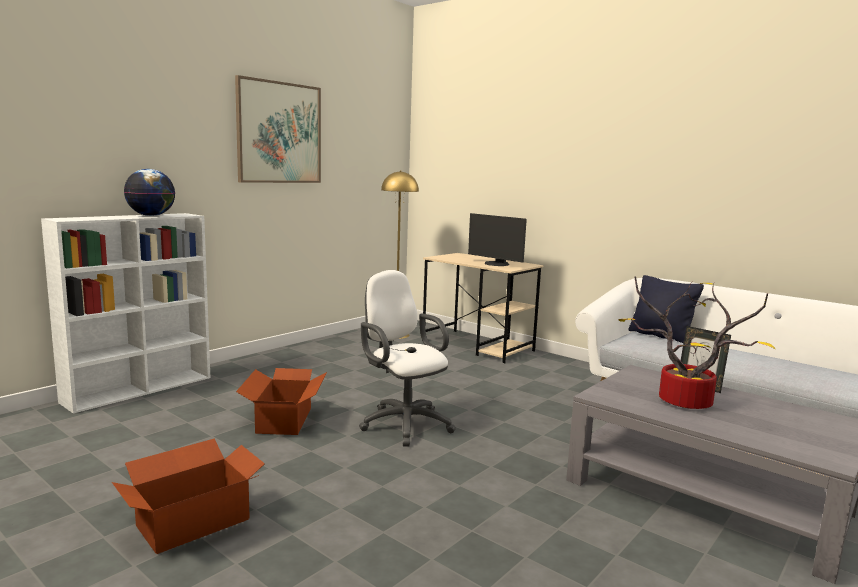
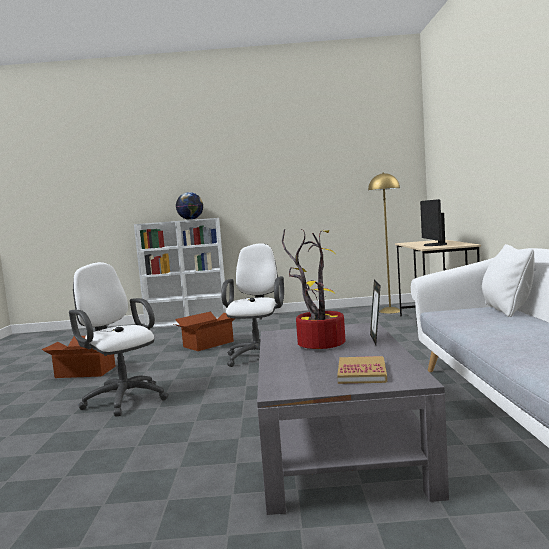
camera: 50 degrees right, 5 degrees down
(279, 133) = (287, 158): picture -> none
(392, 539) = (123, 398): none -> white office chair
(661, 336) = (507, 310): black pillow -> white pillow
(806, 424) = (362, 373): none -> book

